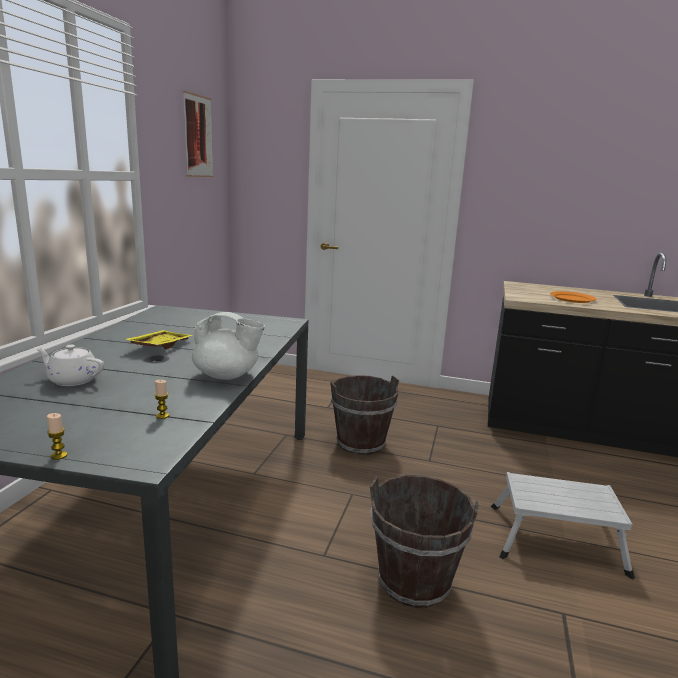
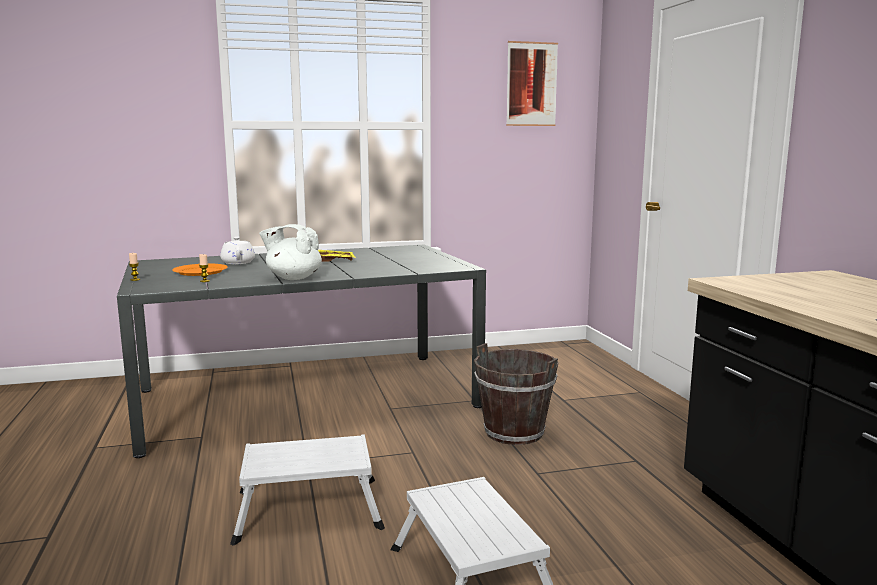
camera: 60 degrees right, 5 degrees down
(227, 376) = (293, 278): white teapot -> white teapot turned 120 degrees clockwise
(414, 581) = (309, 509): brown bucket -> white step ladder
(572, 299) = (819, 297): orange plate -> orange plate (200, 272)

